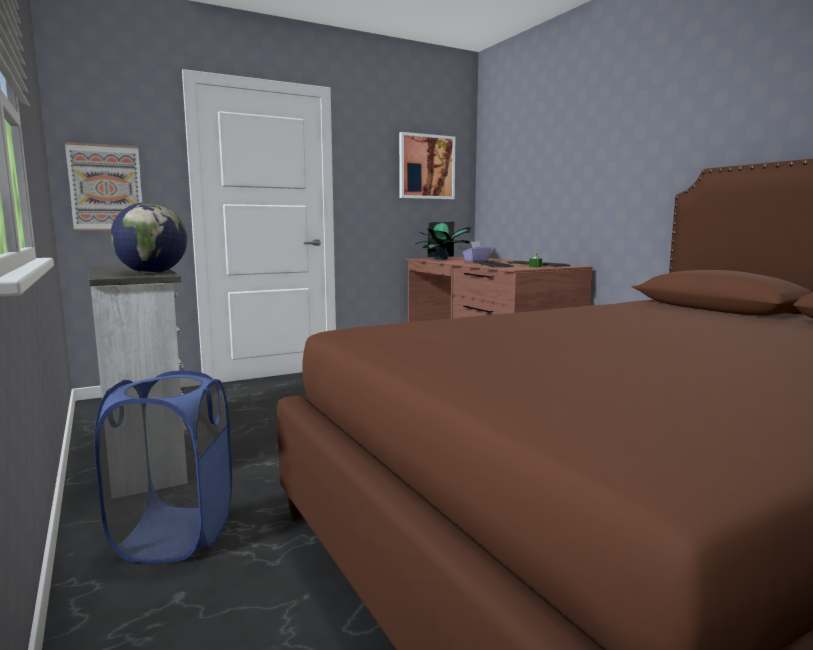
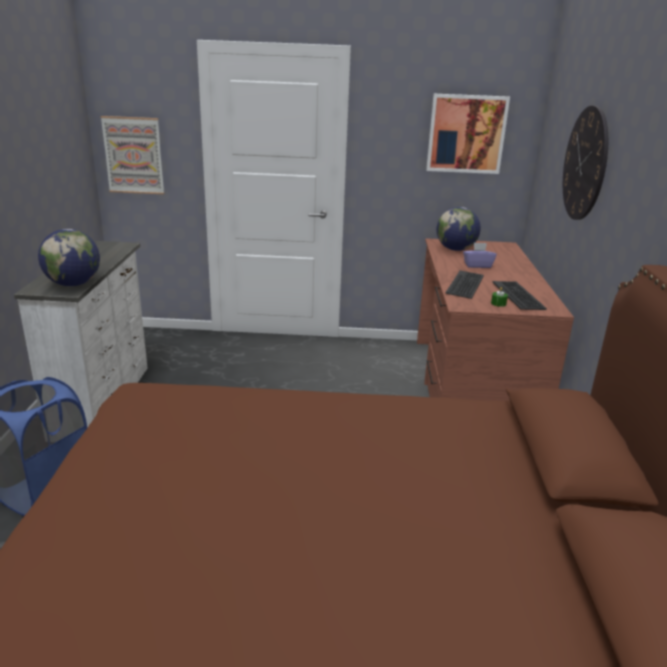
camera: 30 degrees right, 15 degrees up
(442, 259) = (455, 249): potted plant -> globe
(559, 158) = (585, 164): none -> wall clock

